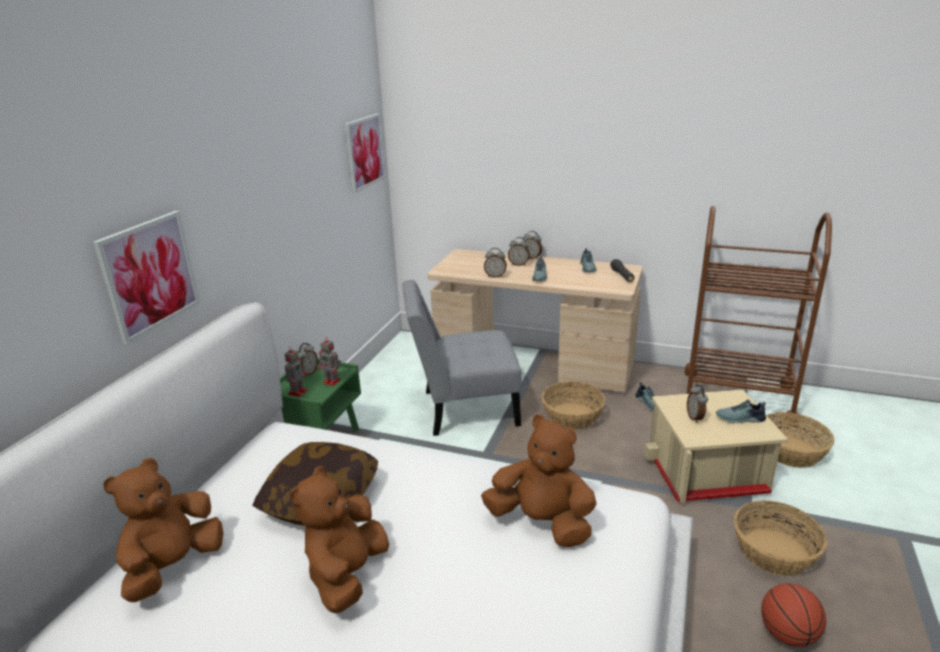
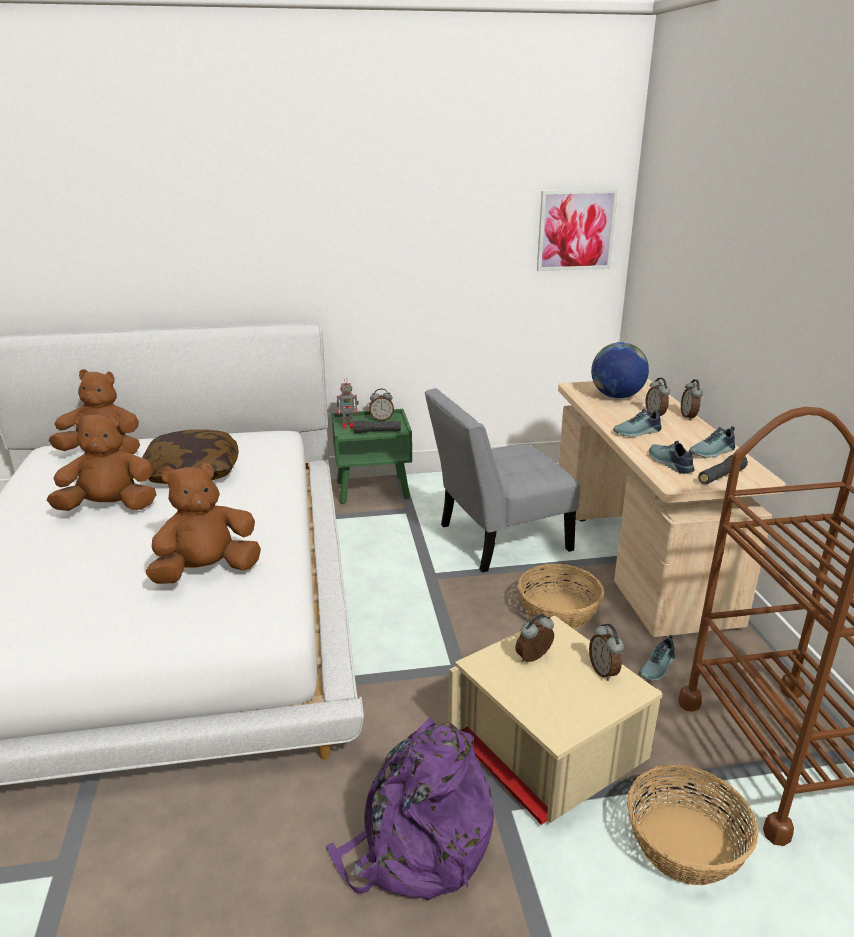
camera: 60 degrees right, 0 degrees up
(149, 275) = (226, 265): picture -> none
(332, 382) = (377, 432): toy robot -> black flashlight
(464, 409) = (497, 539): grey chair -> grey chair turned 75 degrees counterclockwise
(475, 265) = (616, 396): none -> globe
(495, 276) = (601, 411): alarm clock -> alarm clock (604, 671)
(542, 523) = (207, 571): brown plush toy -> brown plush toy turned 120 degrees counterclockwise
(740, 419) = (569, 700): shoe -> shoe (669, 463)
(773, 552) = (417, 846): basket -> purple backpack
(788, 635) = (269, 877): basketball -> none

